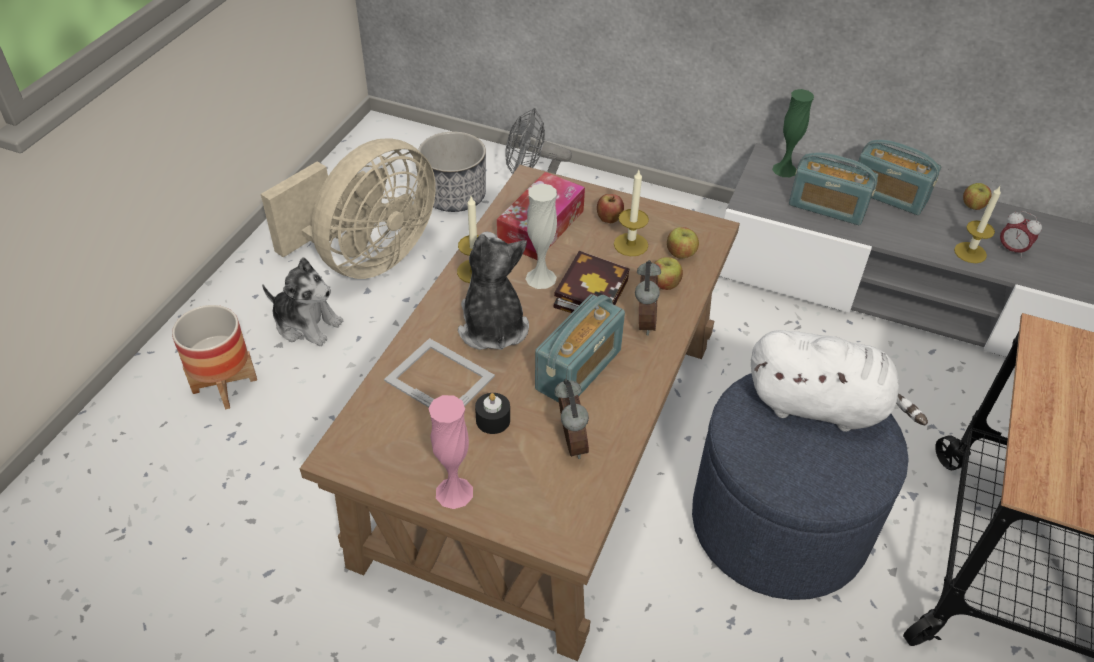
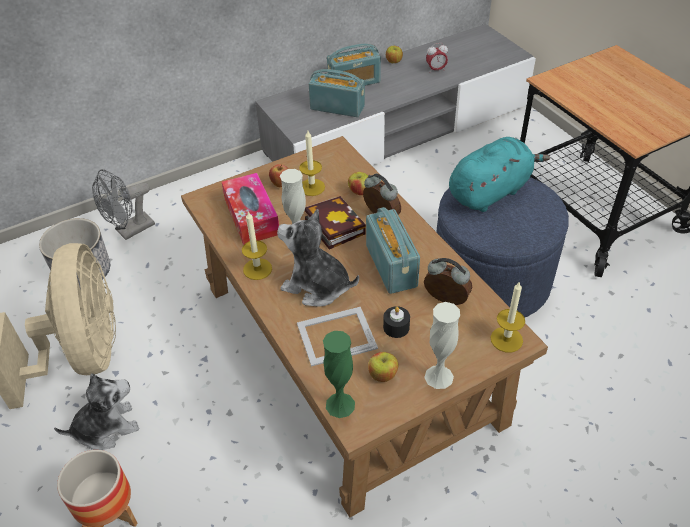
camera: 50 degrees left, 0 degrees up
(454, 492) = (439, 377): pink vase -> white vase
(680, 254) = (342, 172): apple -> apple (382, 375)
(784, 169) = (290, 104): green vase -> green vase (340, 405)
(822, 406) = (490, 192): white plush toy -> turquoise plush toy
(827, 207) = (337, 107): radio -> radio turned 135 degrees counterclockwise
(970, 252) = (423, 83): candle -> candle (506, 339)

